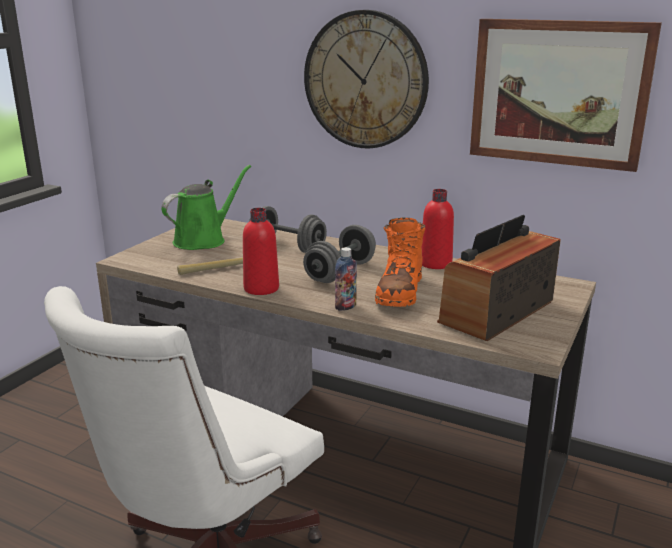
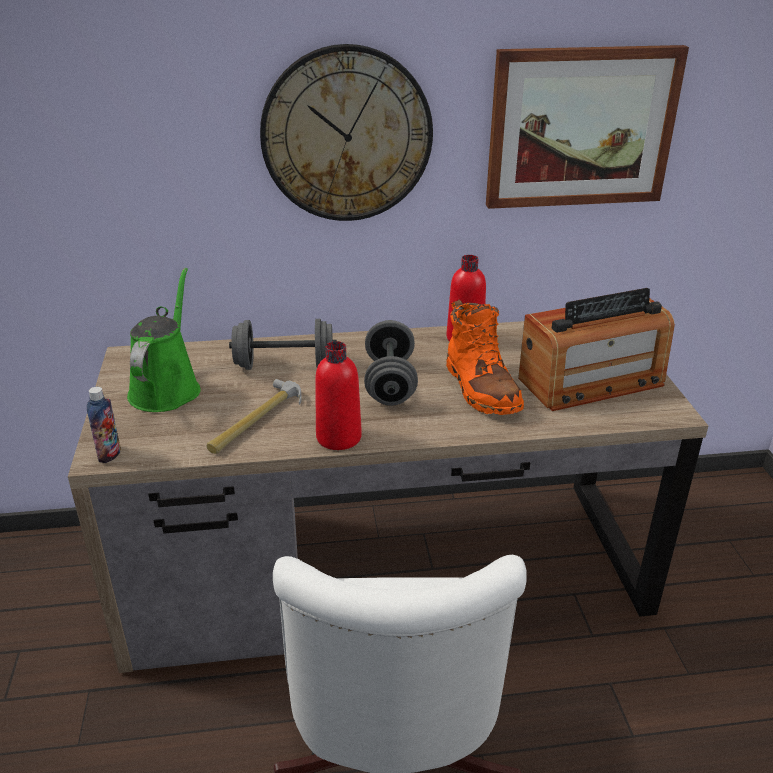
camera: 35 degrees left, 10 degrees up
(345, 307) = (457, 428): bottle -> bottle (109, 454)
(496, 312) = (591, 382): radio -> radio turned 120 degrees counterclockwise

